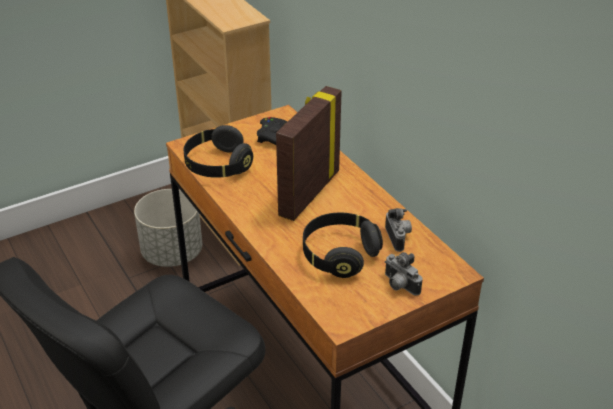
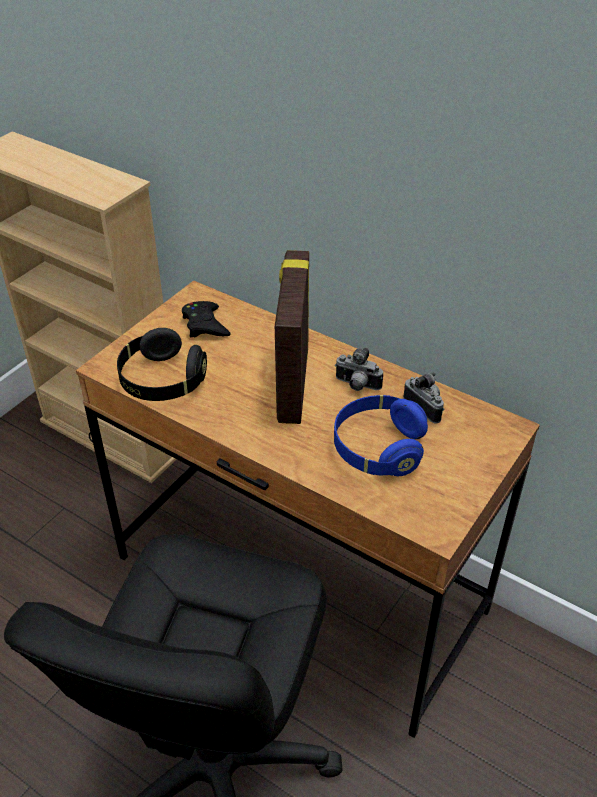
camera: 25 degrees left, 5 degrees up
(172, 253) = (62, 494): grey planter -> none
(339, 255) = (378, 449): black headphones -> blue headphones
(399, 286) = (465, 463): camera -> camera (356, 386)

